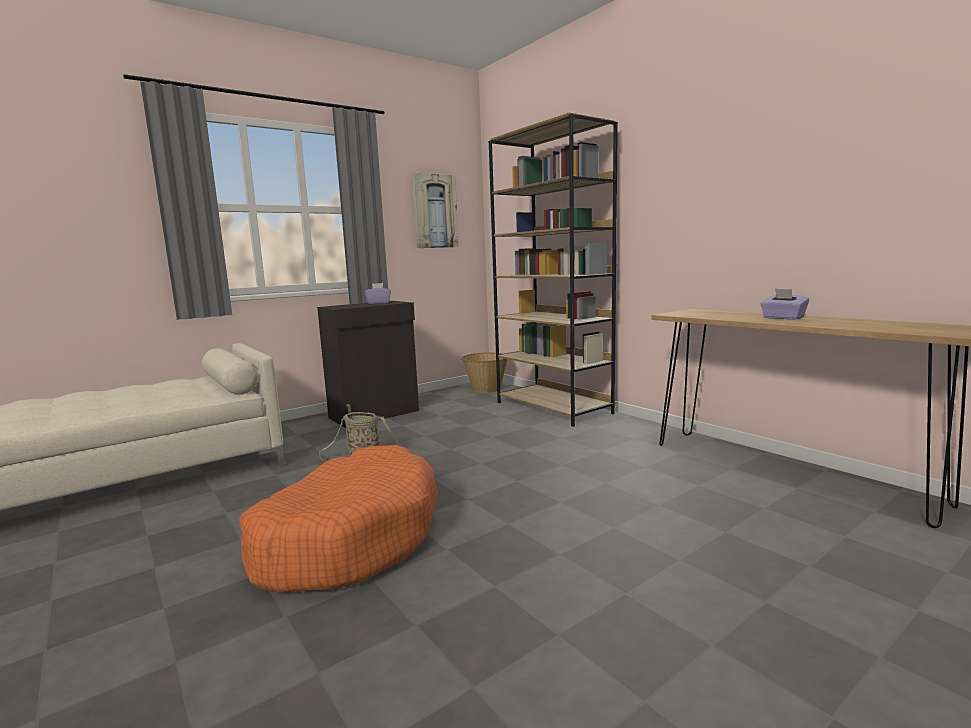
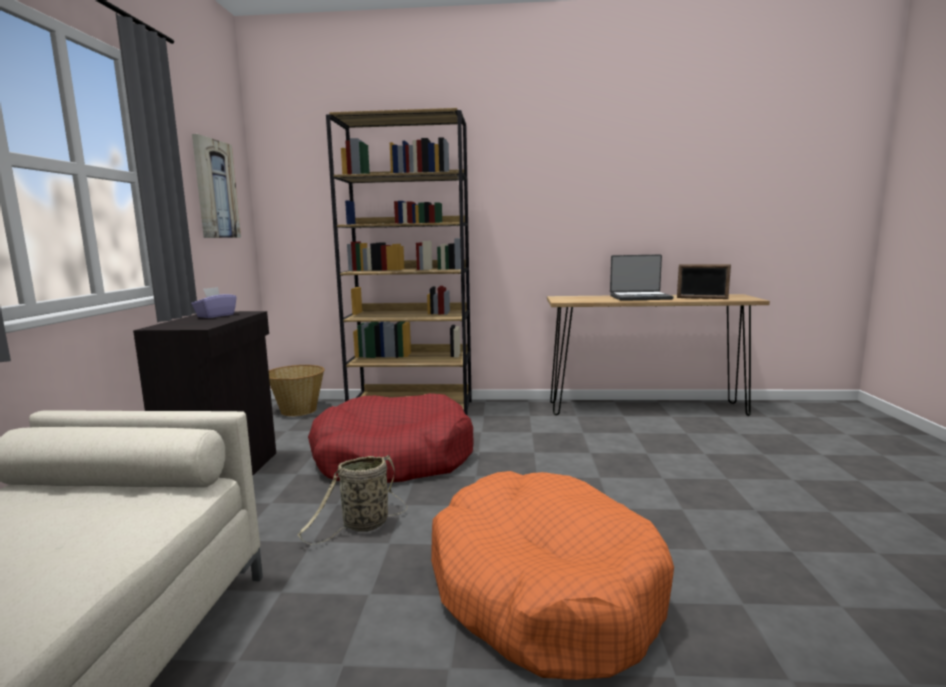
camera: 50 degrees left, 0 degrees up
(464, 434) = (393, 458): none -> red dog bed
(783, 318) = (640, 297): purple tissue box -> laptop
(867, 326) = (702, 298): none -> picture frame

